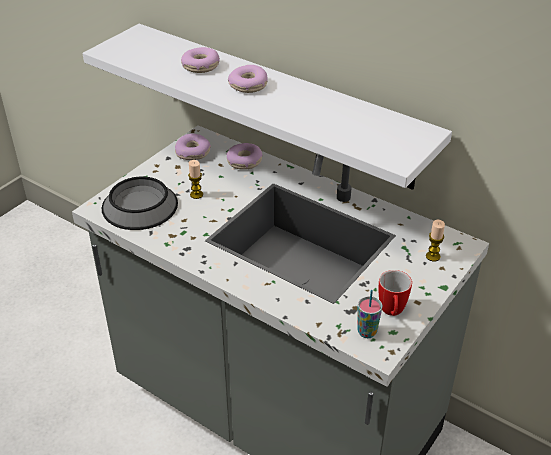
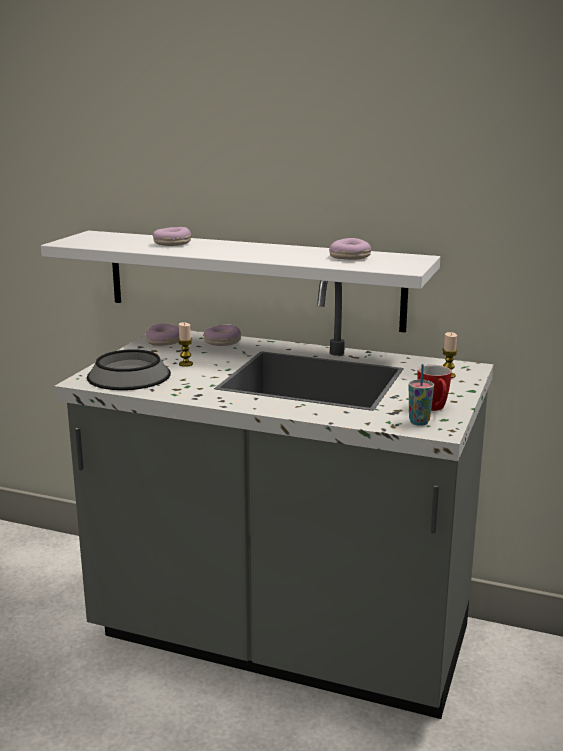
camera: 15 degrees left, 20 degrees down
(248, 85) = (229, 248): donut -> donut (350, 257)

